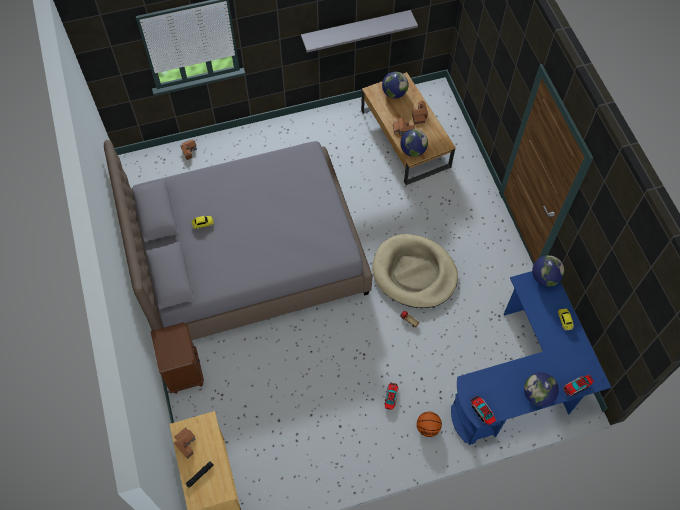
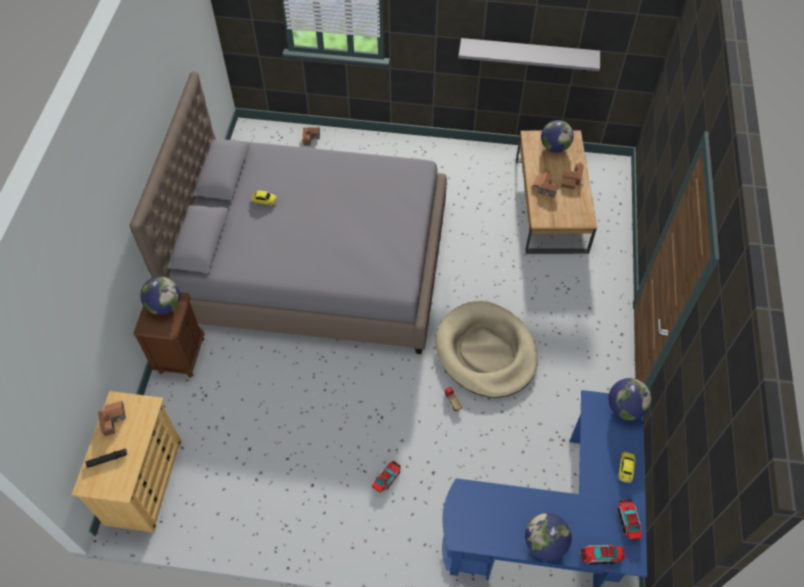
camera: 25 degrees right, 5 degrees down
(413, 151) = (544, 214): globe -> globe (165, 306)
(427, 428) = (411, 532): basketball -> none
(482, 412) = (464, 533): toy truck -> toy truck (628, 521)

